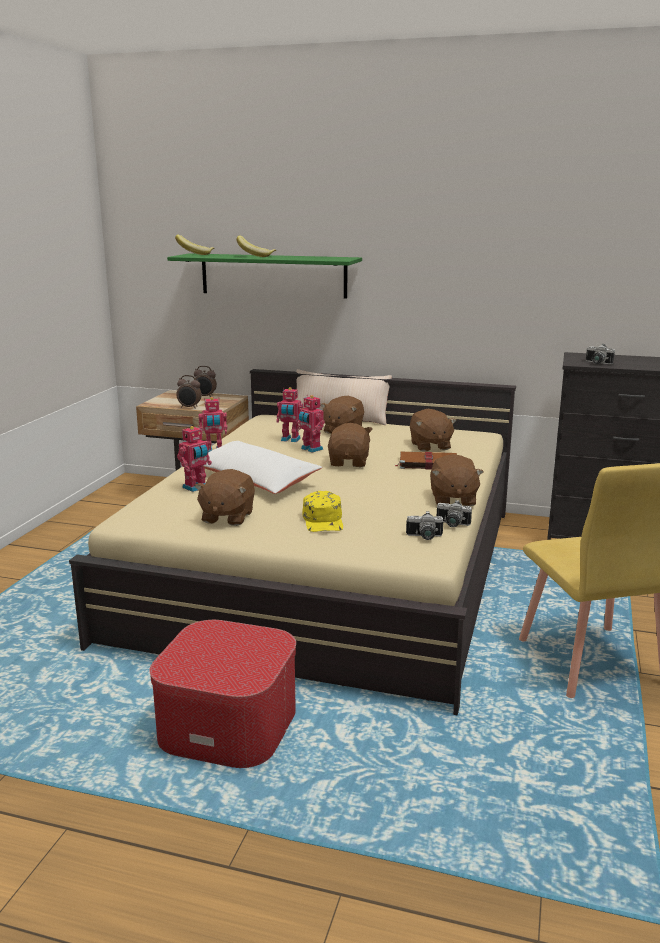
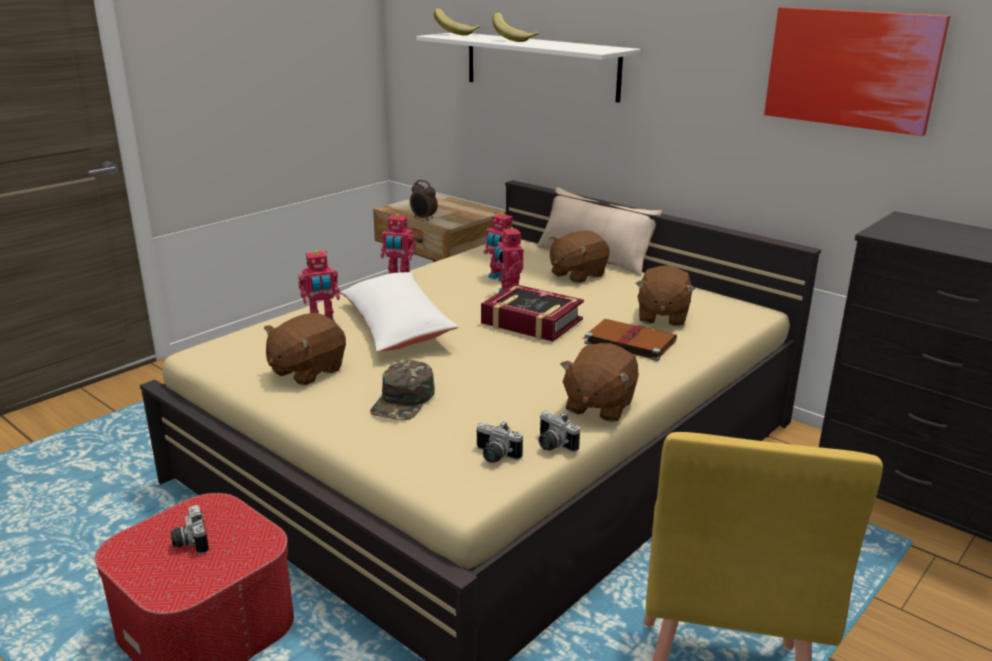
camera: 25 degrees right, 5 degrees up
(205, 397) = (457, 207): alarm clock -> none
(273, 275) = (540, 65): green shelf -> white shelf
(323, 520) = (404, 401): yellow cap -> green cap
(349, 462) = (531, 322): brown plush toy -> book
(523, 261) = (851, 68): none -> picture
(597, 363) = (917, 237): camera -> camera (189, 542)

